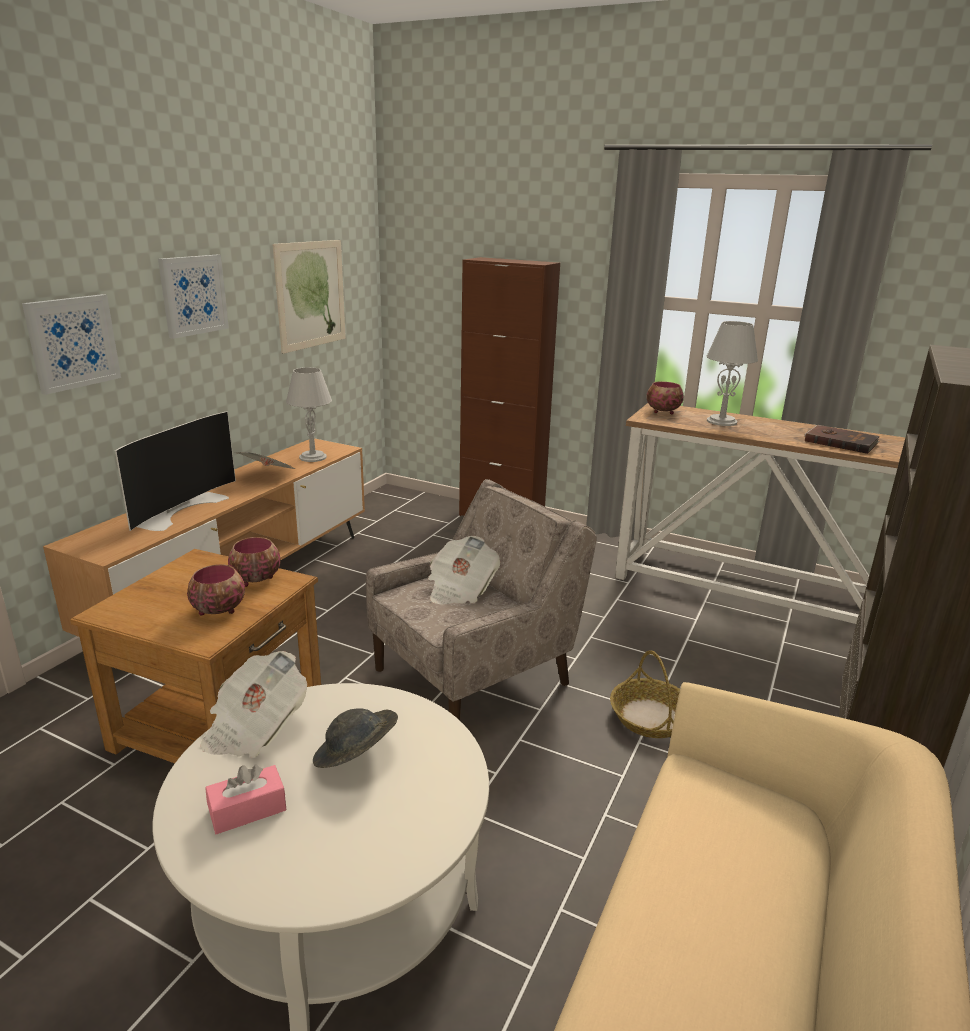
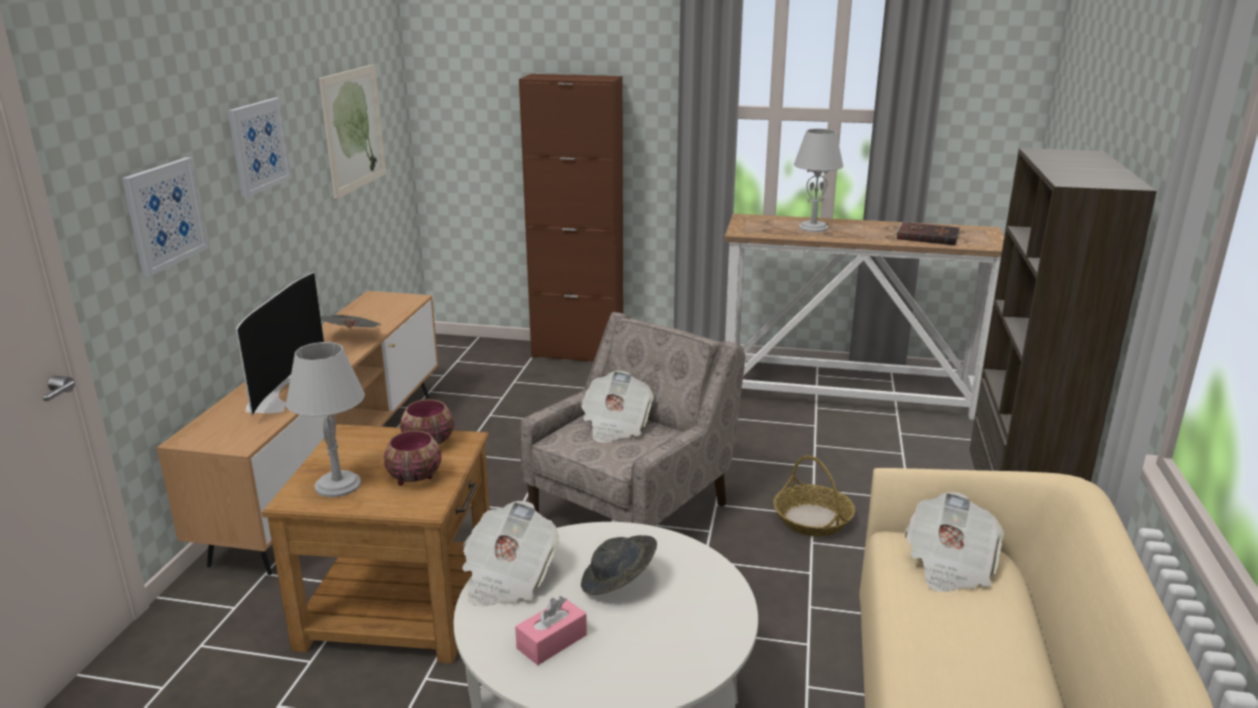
camera: 15 degrees left, 0 degrees up
(312, 457) = (385, 312): grey table lamp -> grey table lamp (337, 485)
(662, 412) = (752, 223): bowl -> none
(737, 814) = (949, 565): none -> newspaper

